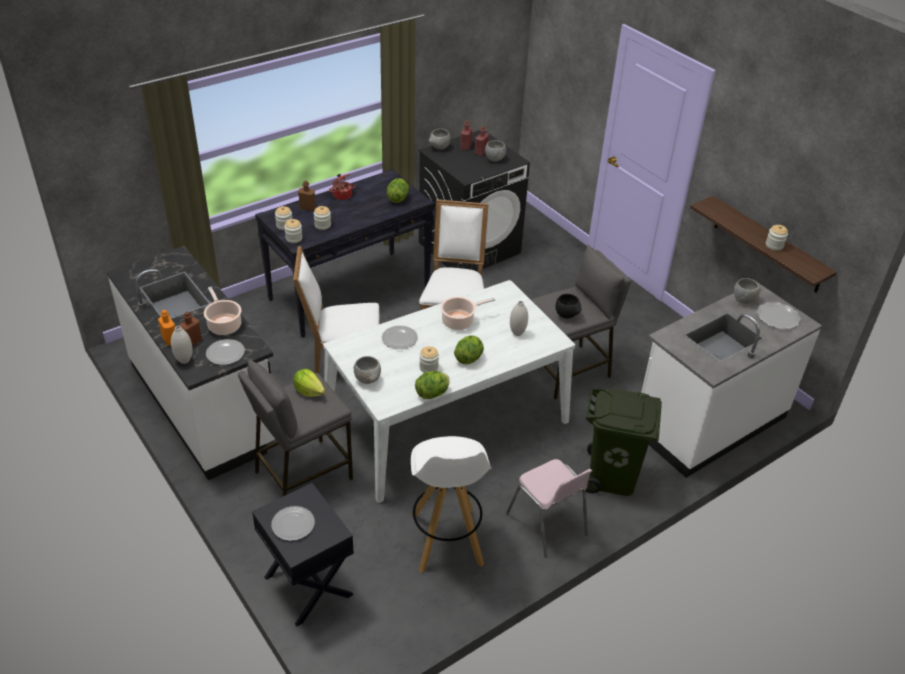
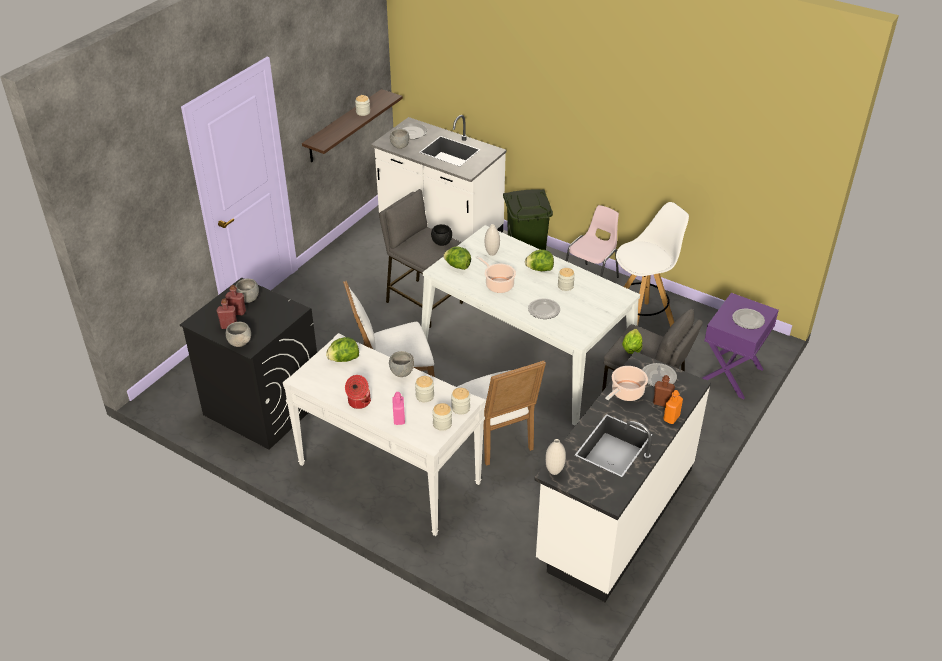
camera: 110 degrees left, 0 degrees up
(184, 360) = (686, 397): white vase -> white vase (554, 471)
(307, 208) = (399, 419): brown bottle -> pink bottle
(307, 586) = (731, 375): black nightstand -> purple nightstand
(350, 292) = (388, 473): black console table -> white console table
(367, 380) = (604, 312): grey bowl -> grey bowl (402, 373)
(432, 393) = (592, 276): lettuce -> lettuce (457, 266)

